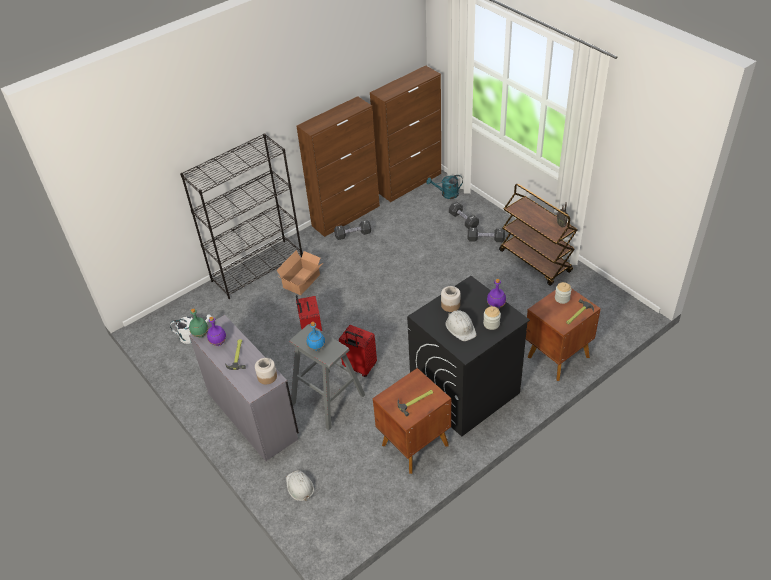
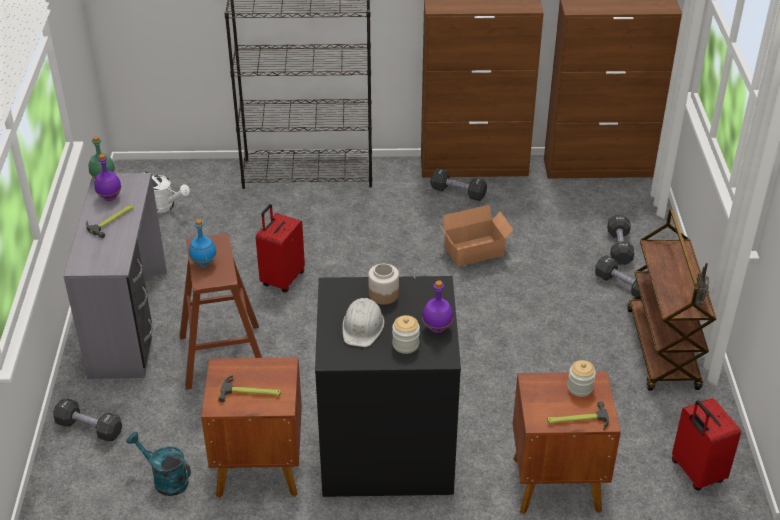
camera: 35 degrees right, 5 degrees down
(267, 376) = (112, 259): jar -> none
(299, 486) = (89, 428): white hard hat -> black dumbbell
(303, 281) = (342, 213): cardboard box -> cardboard box (476, 252)
(328, 399) = (223, 356): grey stool -> brown stool
(359, 367) = (295, 343): red suitcase -> red suitcase (696, 472)
(446, 194) = (632, 205): turquoise watering can -> turquoise watering can (165, 479)

